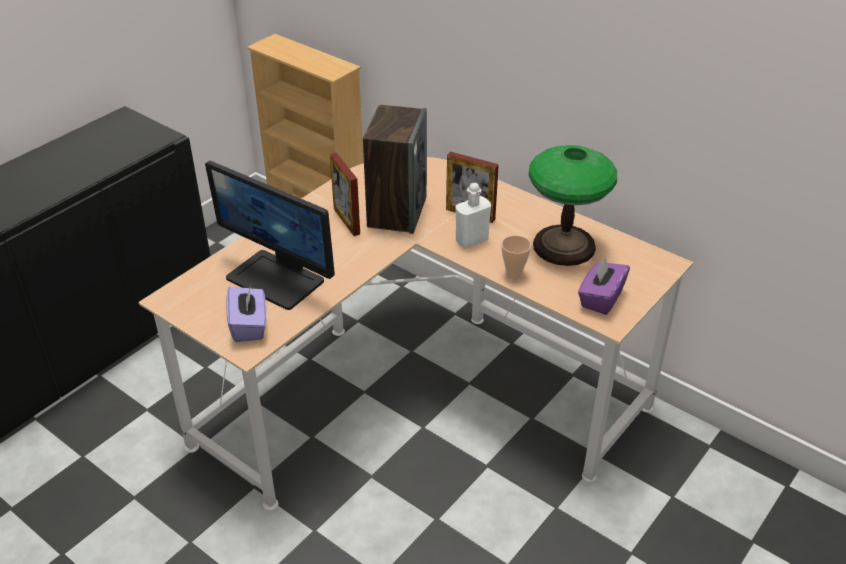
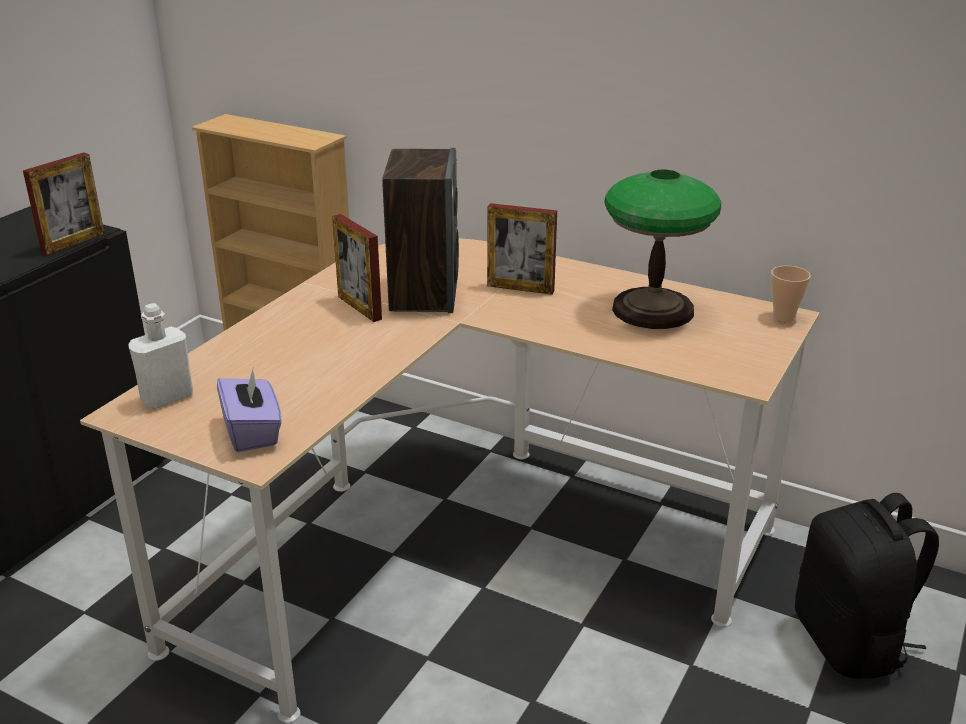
camera: 10 degrees left, 10 degrees down
(150, 147) = (73, 243): none -> picture frame
(277, 279) = (279, 376): monitor -> none
(472, 240) = (532, 313): white bottle -> white bottle (167, 397)
(514, 274) = (600, 343): cup -> cup (783, 317)
(600, 298) = (723, 358): purple tissue box -> none
(680, 507) = (850, 642): none -> black backpack

